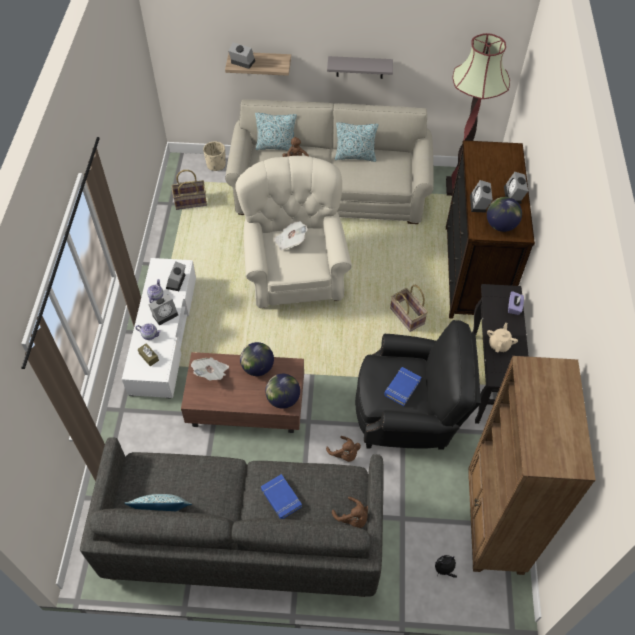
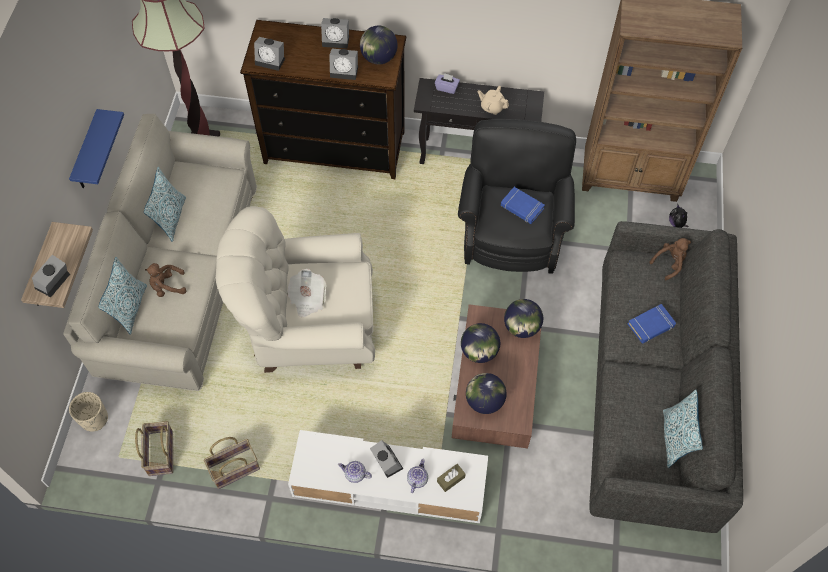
camera: 85 degrees left, 5 degrees up
(176, 282) = (335, 449): alarm clock -> alarm clock (271, 60)
(211, 373) = (484, 401): newspaper -> globe
(344, 454) = (559, 294): brown plush toy -> none
(360, 67) = (87, 153): grey shelf -> blue shelf
(407, 316) = (387, 217): basket -> basket (234, 468)

